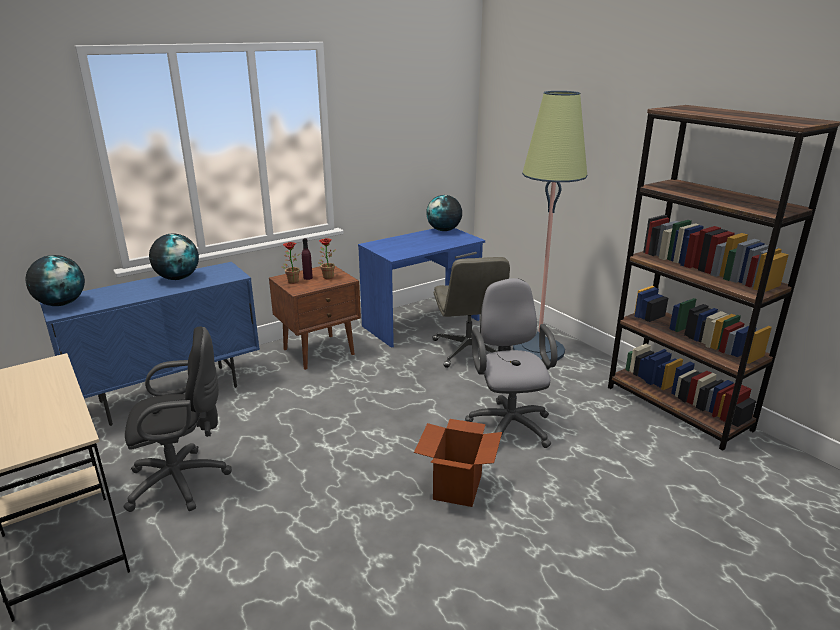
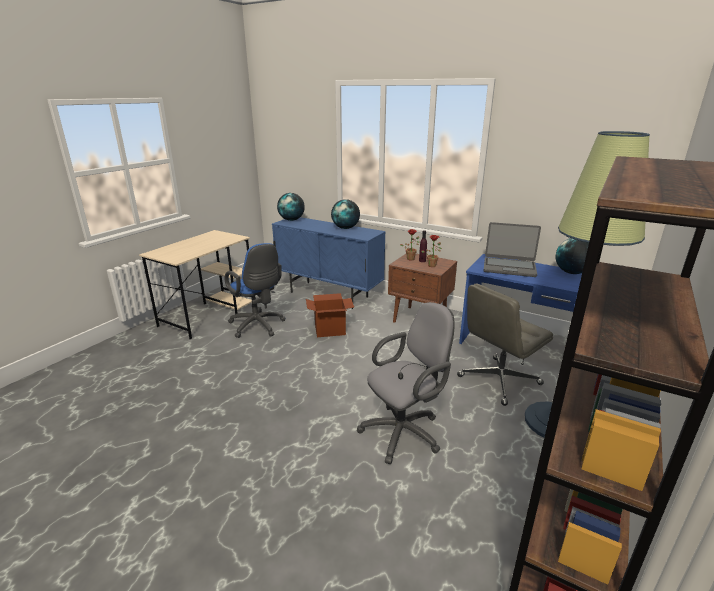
camera: 65 degrees right, 0 degrees up
(183, 481) = (258, 326): black office chair -> blue office chair
(406, 245) = (509, 267): none -> laptop
(457, 486) = (304, 424): cardboard box -> cardboard box (330, 330)

